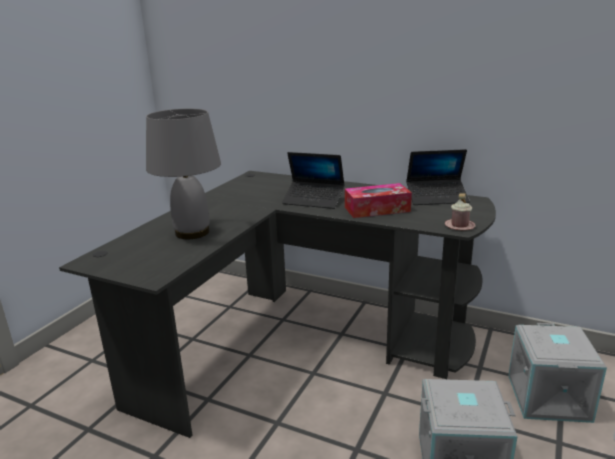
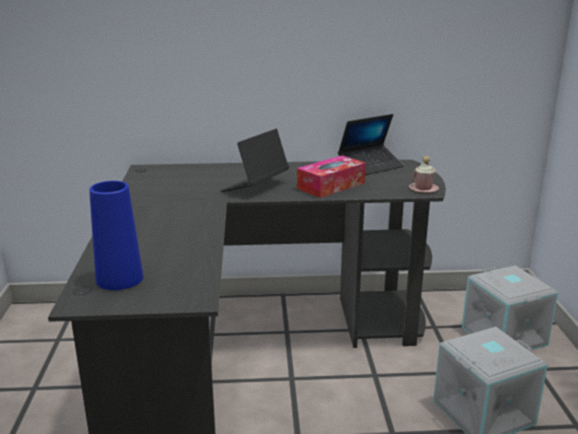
camera: 30 degrees left, 0 degrees up
(129, 251) = (119, 279): none -> blue vase
(193, 232) = (167, 243): grey table lamp -> none
(313, 200) = (255, 187): laptop -> laptop turned 135 degrees clockwise

